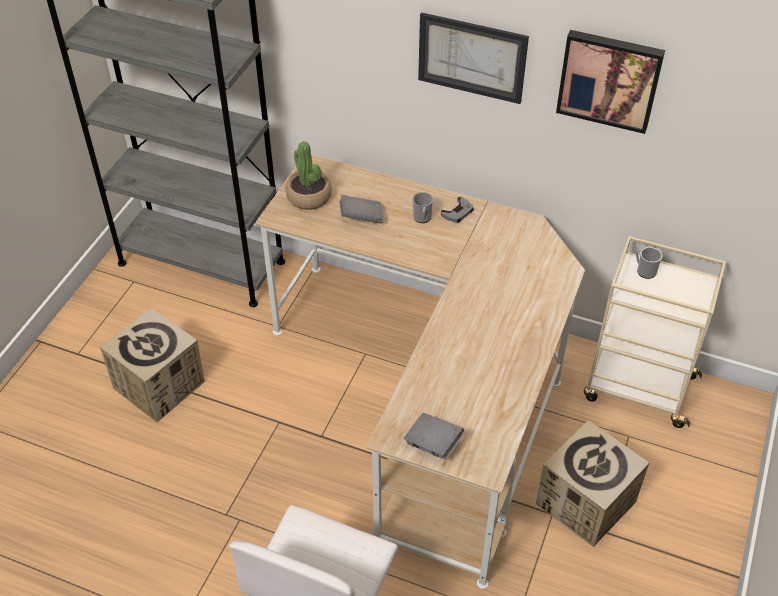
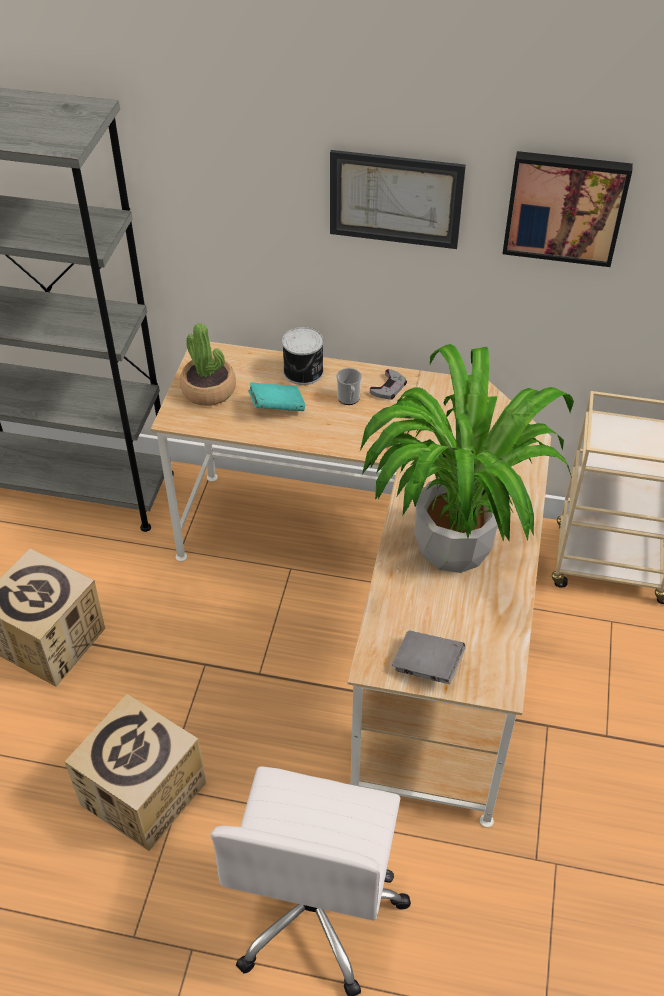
camera: 10 degrees left, 0 degrees up
(361, 218) = (277, 407): grey book -> turquoise book
(390, 191) = (304, 372): none -> can
(478, 349) = (452, 545): none -> potted plant
(585, 503) = (582, 706): cardboard box -> cardboard box (143, 794)
(644, 271) = (614, 429): mug -> none

